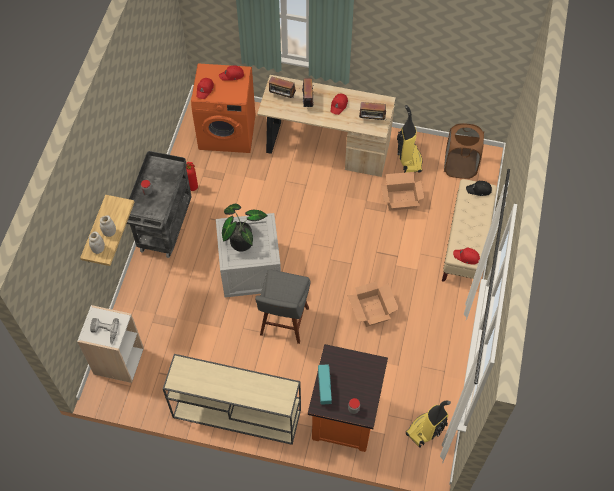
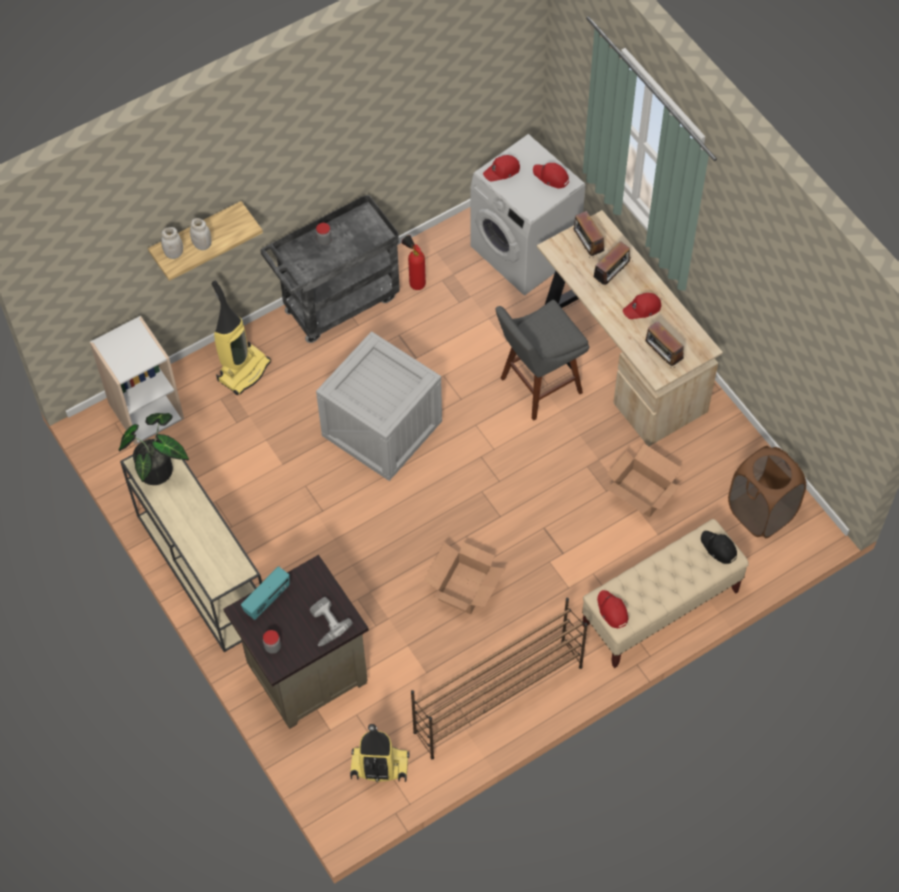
camera: 45 degrees right, 0 degrees up
(104, 332) = (124, 354): power drill -> power drill (325, 624)
(227, 132) = (523, 251): orange washing machine -> white washing machine
(241, 239) = (375, 377): potted plant -> potted plant (159, 467)
(283, 324) = (352, 518): grey stool -> grey stool (537, 387)
(344, 420) = (304, 676): orange cabinet -> beige cabinet
(409, 159) = (705, 453): vacuum cleaner -> vacuum cleaner (243, 370)
(442, 348) = (497, 699): none -> brown shoe rack

